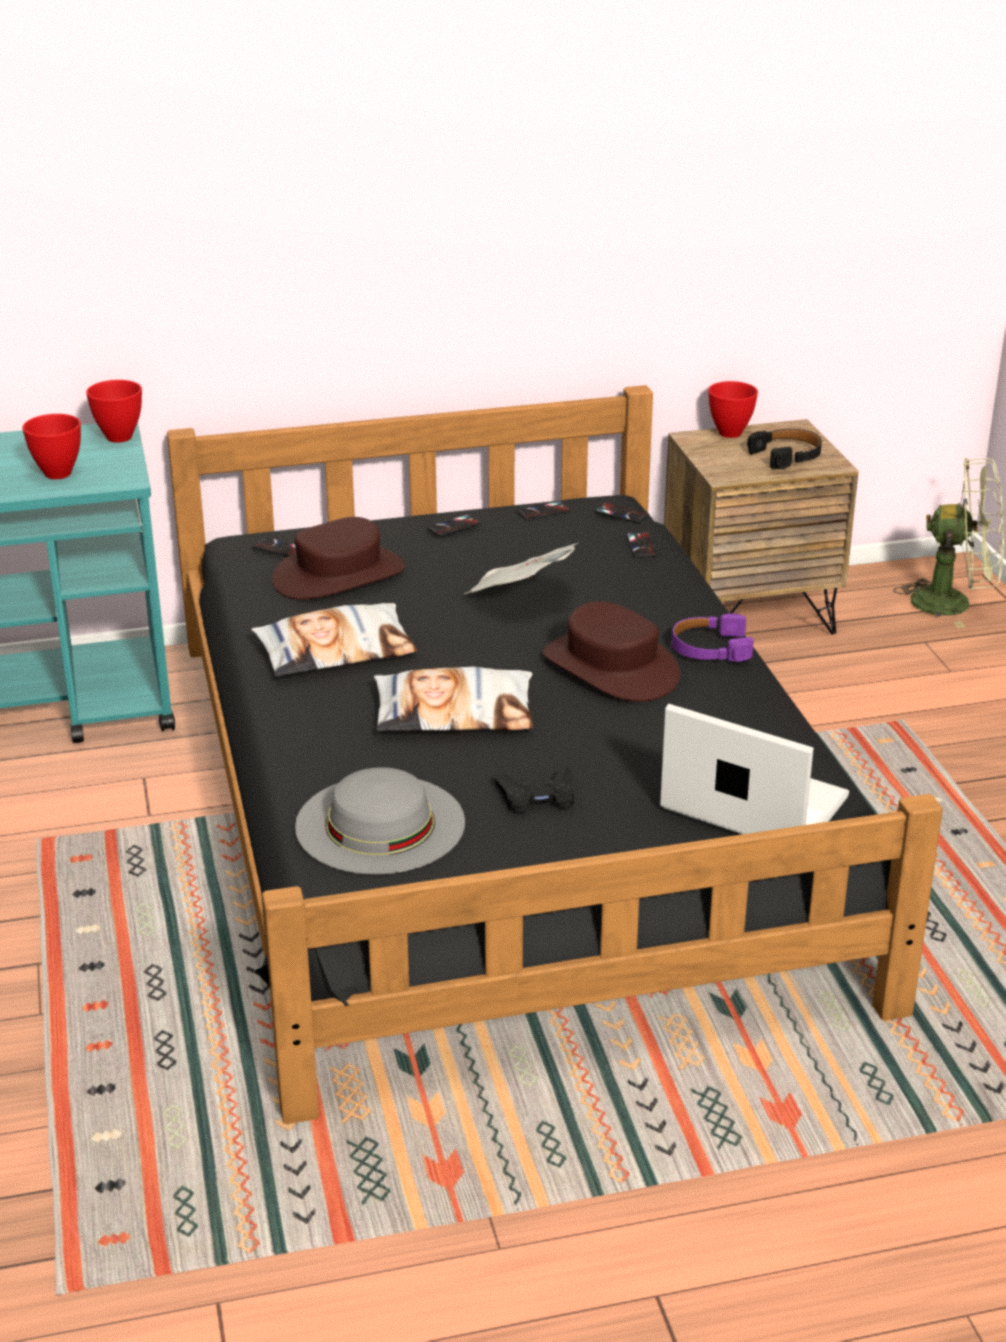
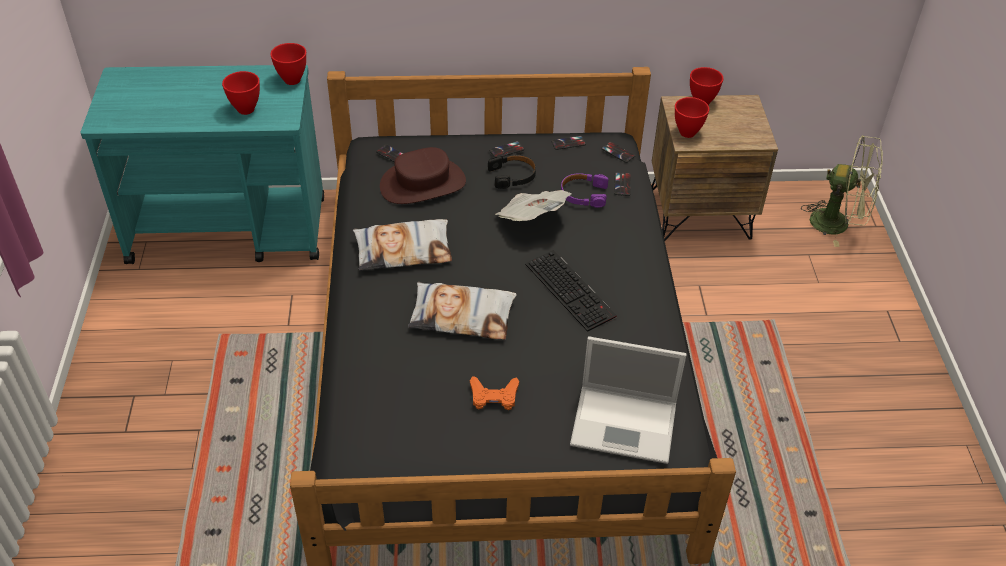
camera: 10 degrees right, 15 degrees up
(380, 824) = (391, 403): grey hat -> none
(537, 797) = (494, 396): black game controller -> orange game controller
(611, 667) = (571, 290): brown hat -> keyboard
(710, 648) = (640, 283): purple headphones -> purple headphones (583, 194)
(723, 466) = (688, 132): none -> red bowl
(750, 803) = (626, 424): laptop -> laptop turned 150 degrees clockwise
(787, 455) = (734, 128): black headphones -> black headphones (513, 175)

